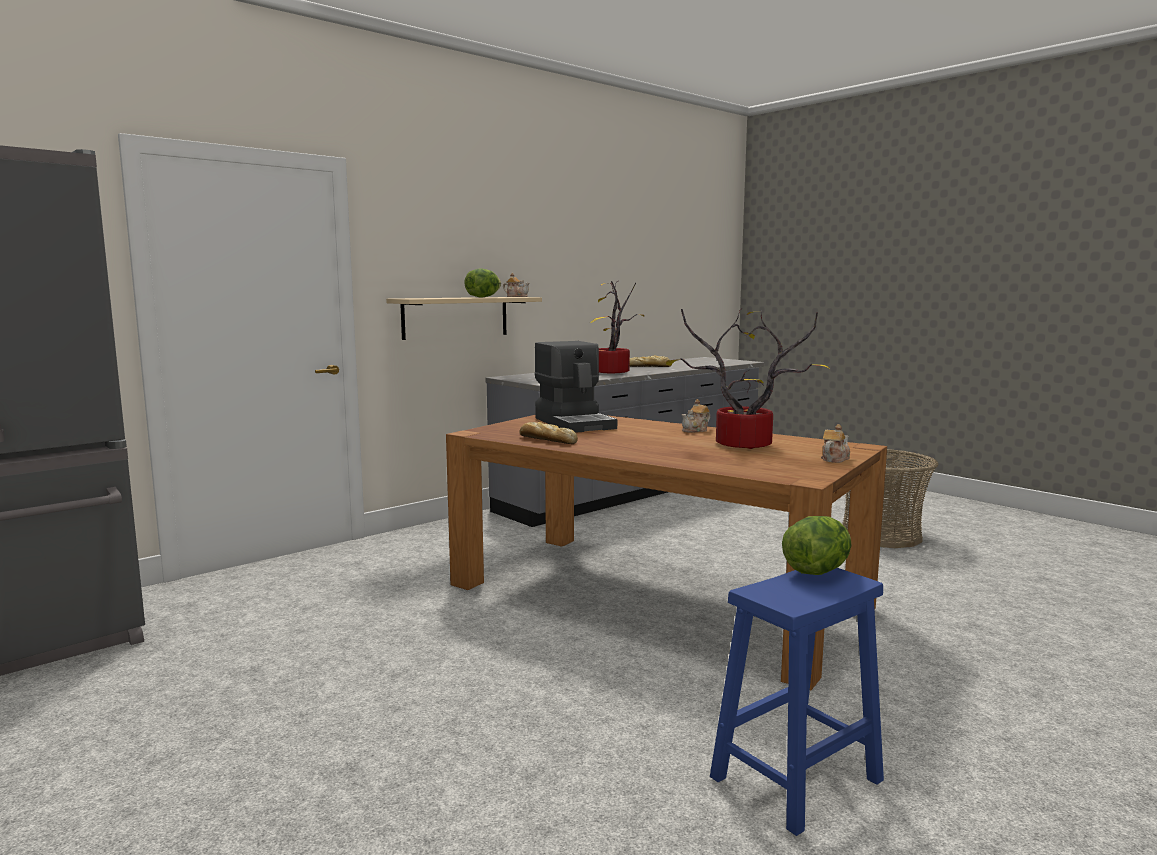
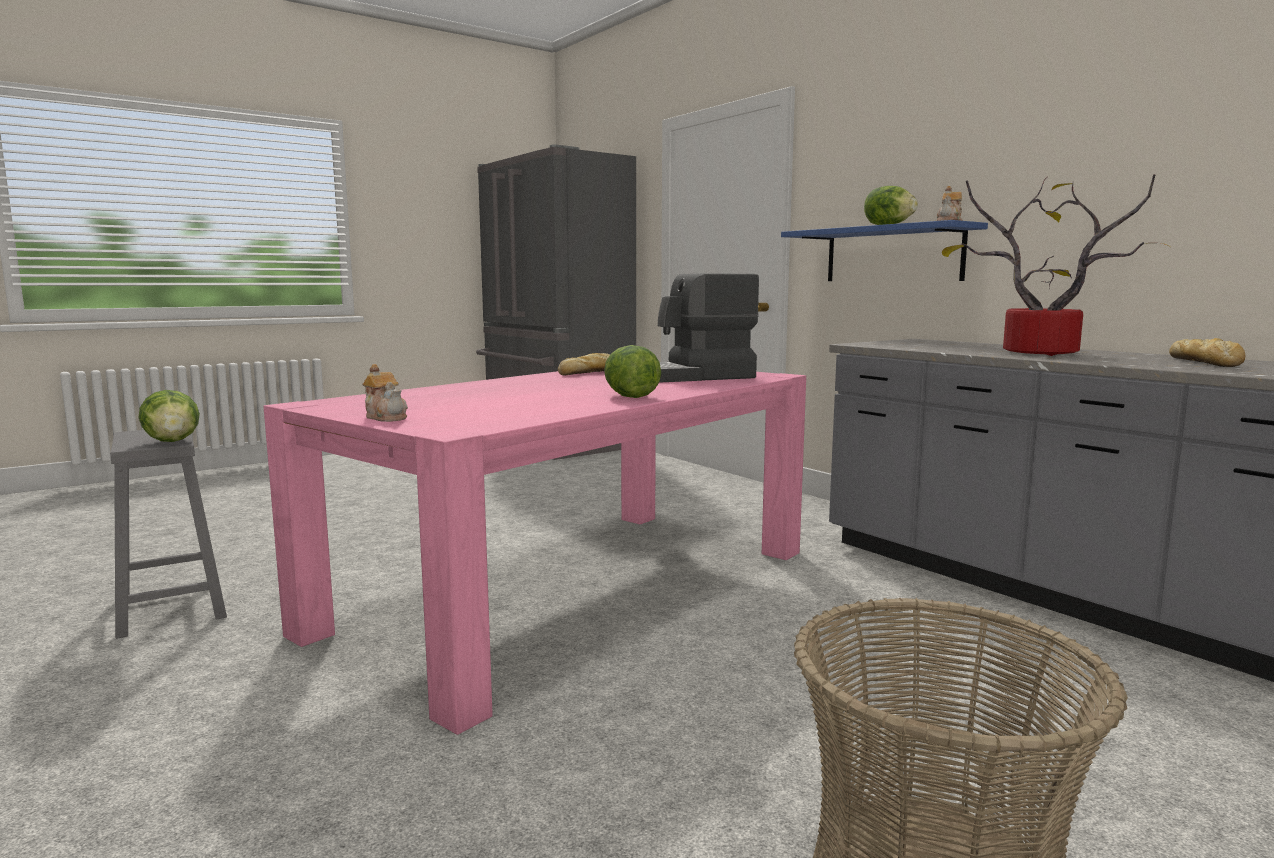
camera: 95 degrees right, 0 degrees up
(455, 317) = (892, 255): beige shelf -> blue shelf
(655, 596) = (575, 589): brown dining table -> pink dining table
(696, 430) = (630, 397): teapot -> lettuce
(739, 445) = (511, 401): potted plant -> none
(797, 777) = (171, 608): blue stool -> grey stool

